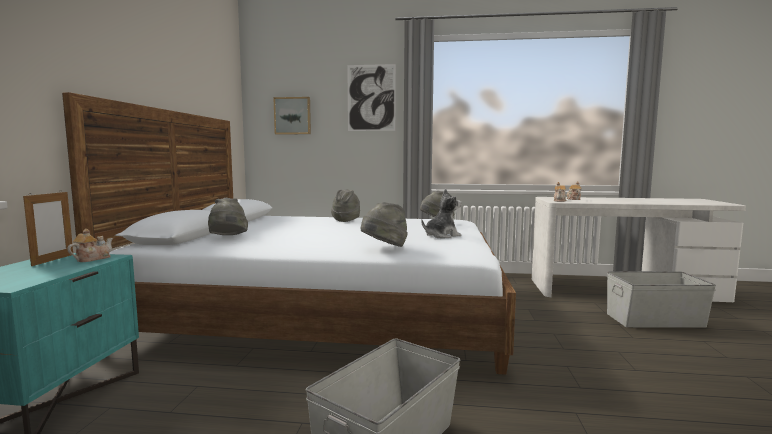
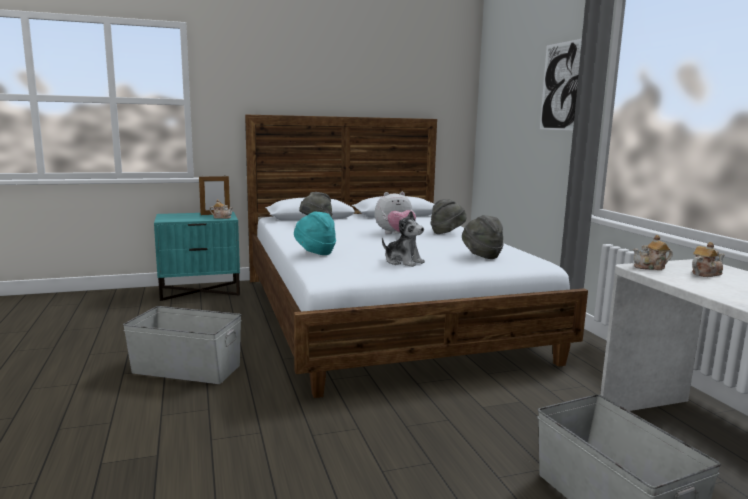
camera: 65 degrees right, 5 degrees up
(293, 116) = (504, 110): picture -> none
(328, 227) = (395, 234): none -> plush toy
(384, 248) = (315, 252): grey hat -> turquoise hat

